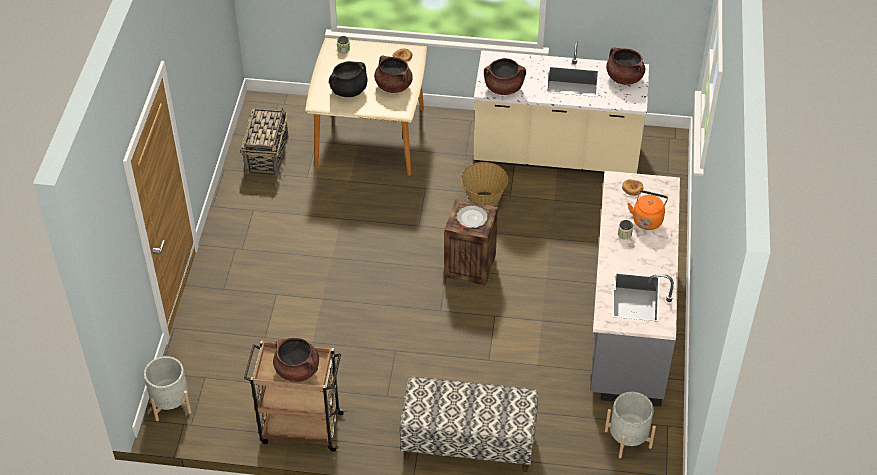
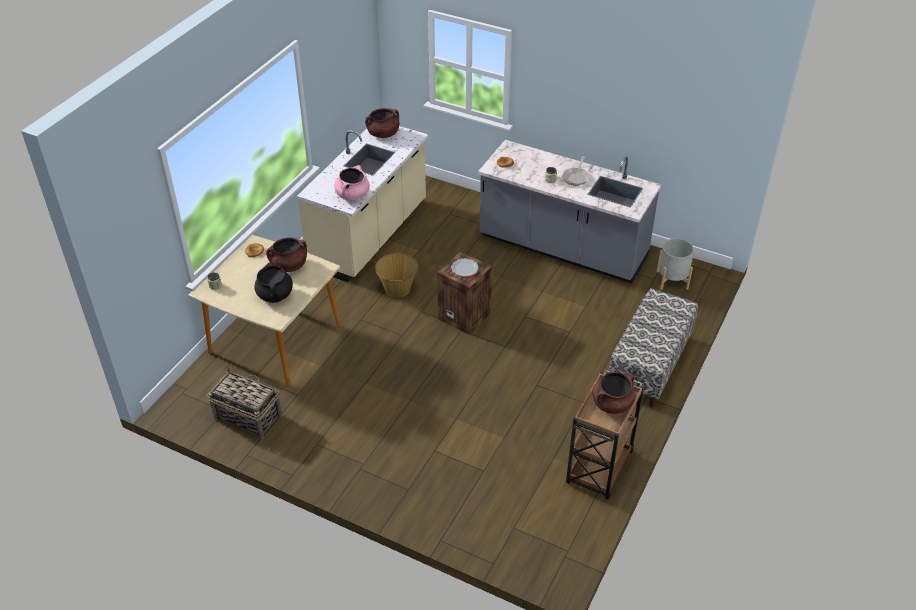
camera: 70 degrees left, 5 degrees down
(171, 403) = (535, 562): grey planter -> none
(504, 88) = (352, 195): brown cooking pot -> pink cooking pot
(642, 255) = (576, 177): none -> frying pan
(647, 219) = (540, 165): orange kettle -> none

